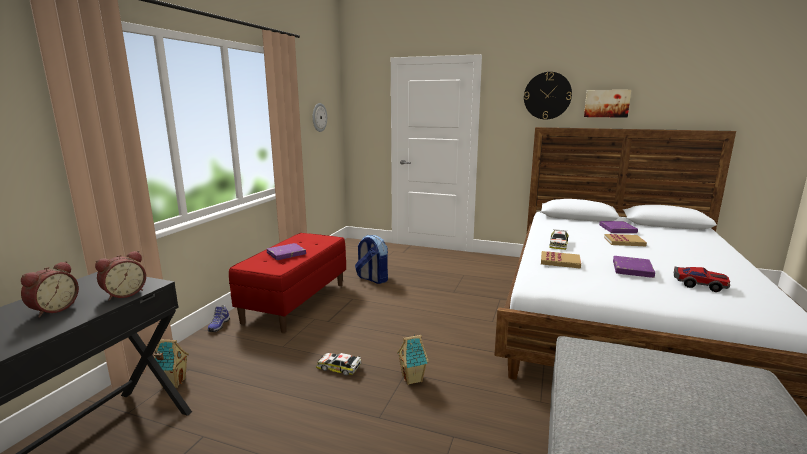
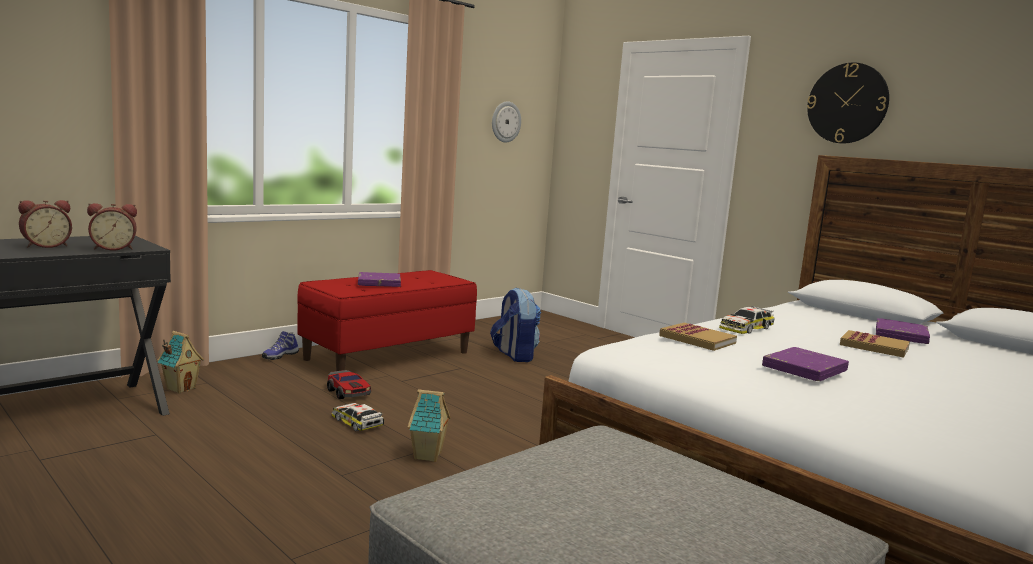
camera: 25 degrees right, 5 degrees down
(606, 103) = (950, 119): picture -> none
(699, 284) = (893, 406): toy car -> toy car (348, 392)

